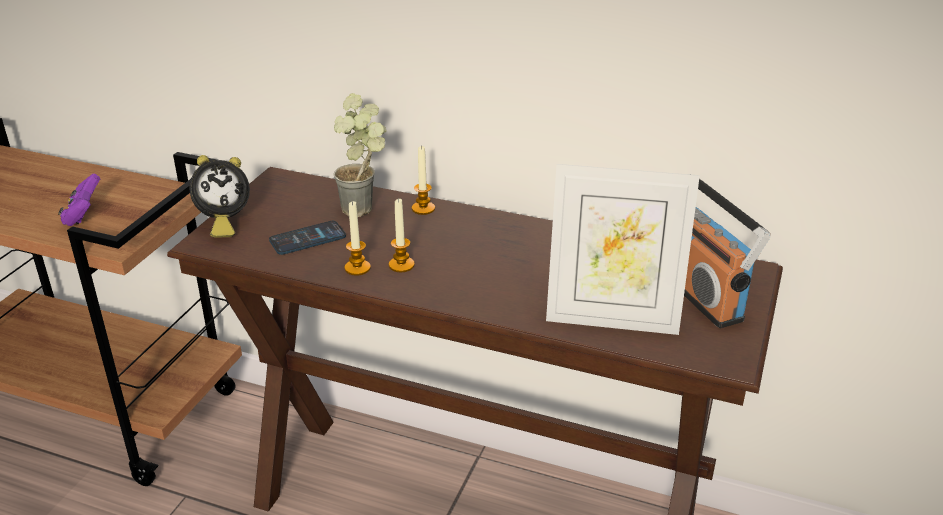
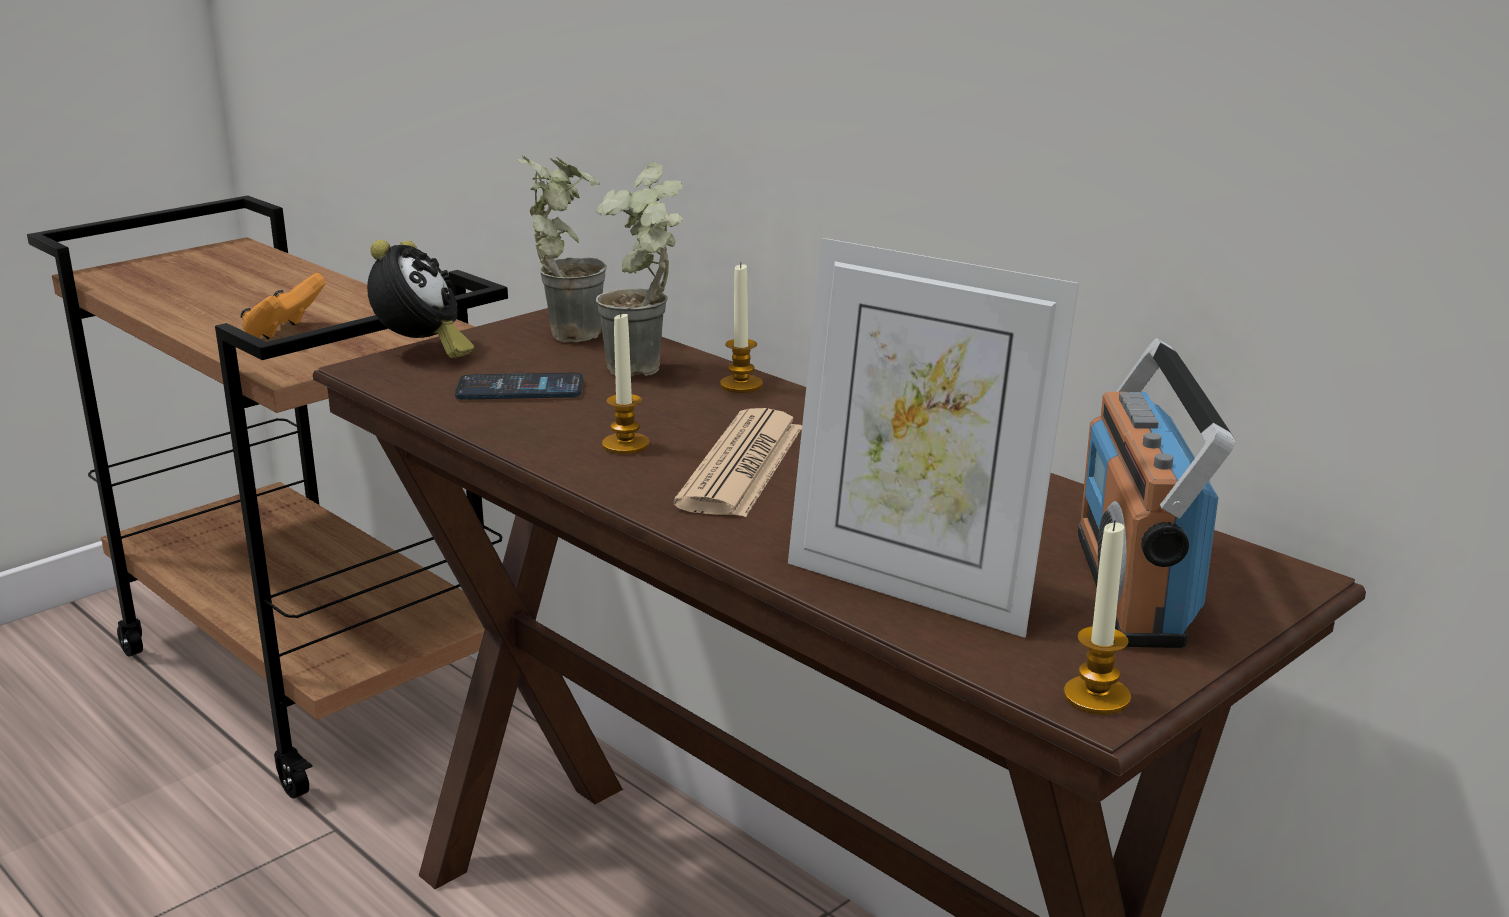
camera: 25 degrees right, 10 degrees down
(83, 216) = (284, 332): purple game controller -> orange game controller
(223, 223) = (421, 352): alarm clock -> alarm clock turned 75 degrees counterclockwise
(293, 189) = (567, 332): none -> potted plant
(357, 268) = (553, 436): candle -> candle (1096, 697)
(472, 264) = (742, 466): none -> newspaper

